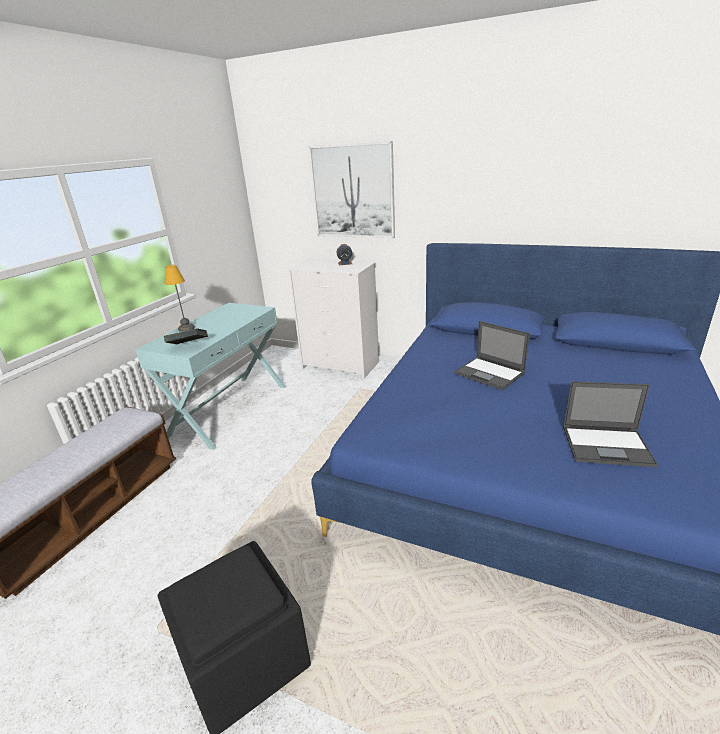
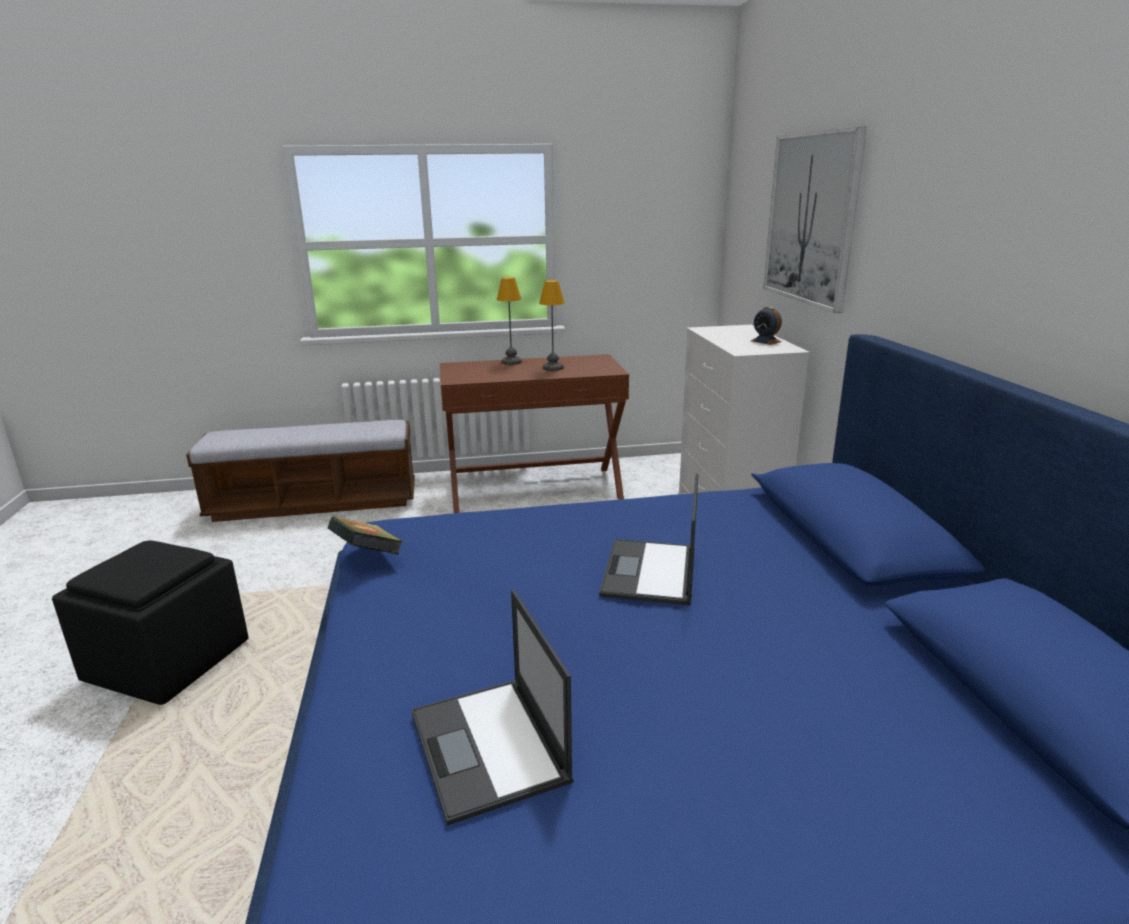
camera: 55 degrees right, 5 degrees down
(189, 346) = (468, 376): book -> book (367, 556)
(224, 321) = (553, 368): none -> table lamp
(229, 409) = (535, 489): turquoise console table -> brown console table

